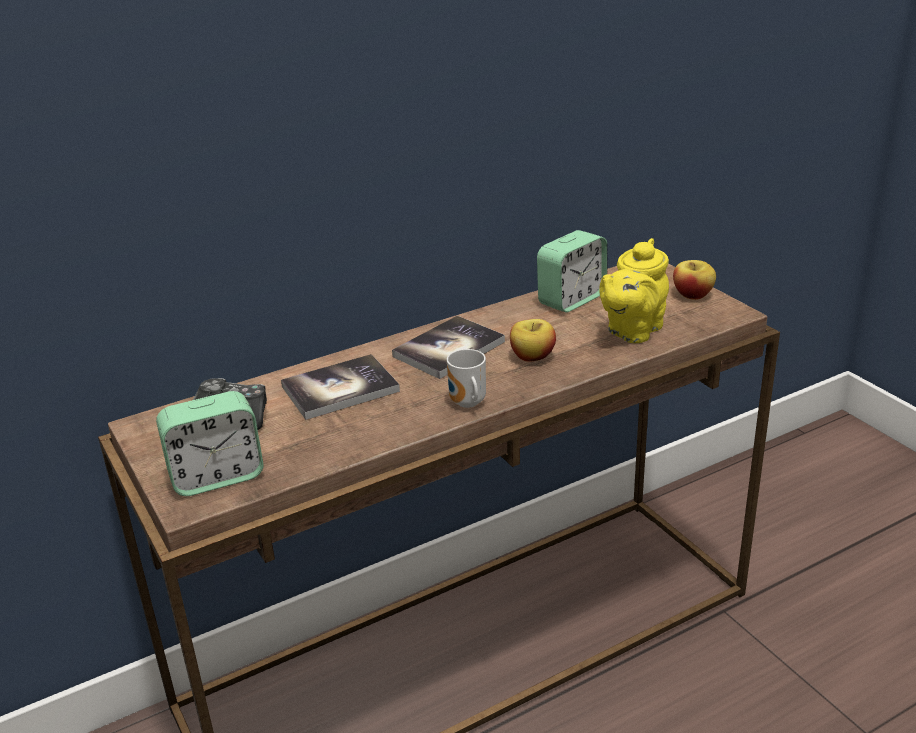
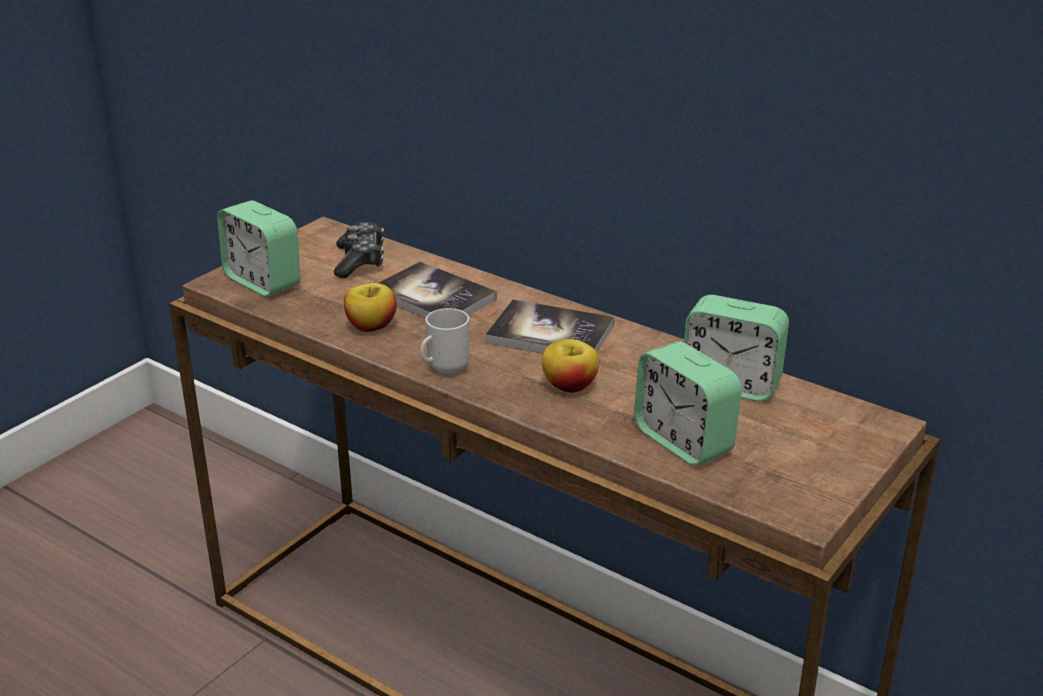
camera: 65 degrees right, 0 degrees up
(632, 331) = (683, 441): yellow teapot -> alarm clock
(692, 295) = (827, 472): apple -> apple (371, 326)

